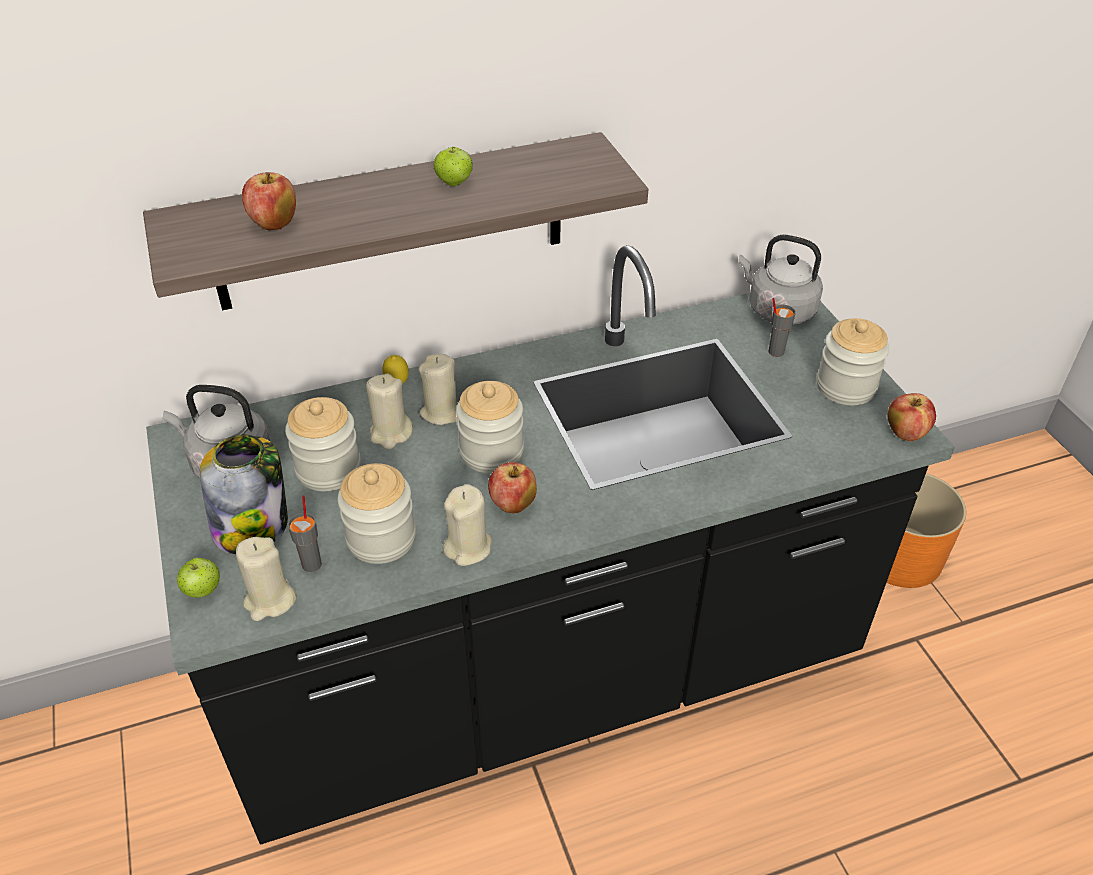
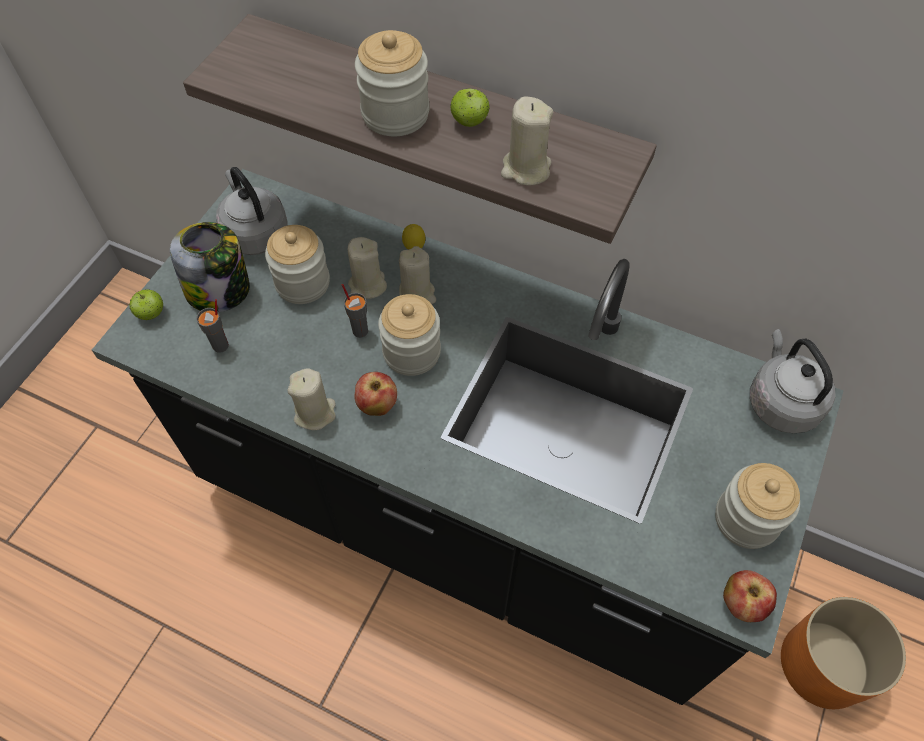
camera: 45 degrees right, 15 degrees up
(270, 600) = (174, 351): beige candle -> beige candle (525, 169)
(274, 224) = (305, 80): apple -> none
(381, 538) = (275, 361): jar -> jar (395, 114)
(775, 351) = (727, 438): grey cup -> grey cup (360, 330)

